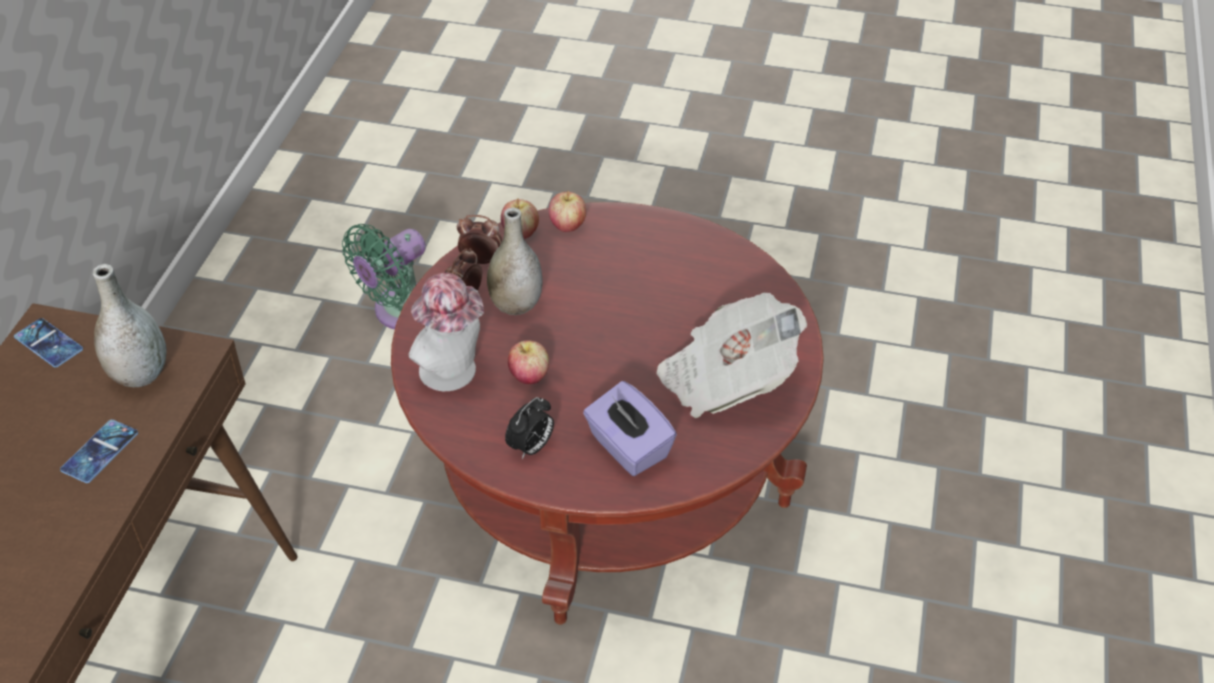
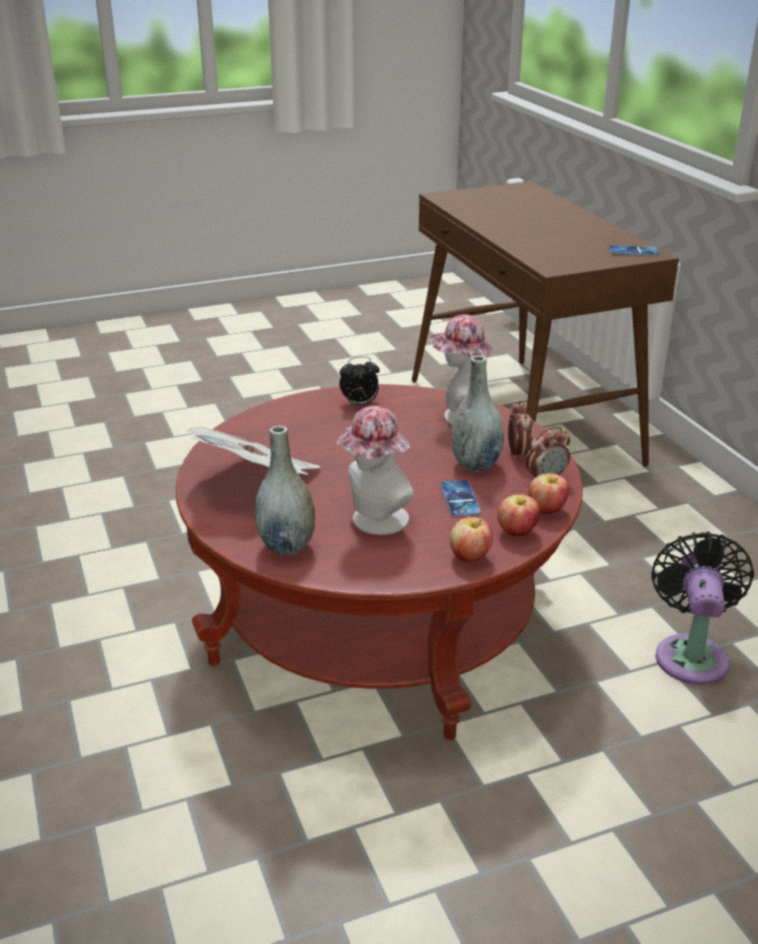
camera: 145 degrees right, 15 degrees down
(100, 451) = (527, 237): phone -> phone (459, 498)
(140, 375) = (563, 256): grey vase -> grey vase (286, 546)
(400, 311) = (691, 654): green fan -> black fan
(529, 376) = (408, 433): apple -> apple (470, 557)
(531, 448) = (359, 404): alarm clock -> alarm clock turned 105 degrees counterclockwise
(628, 447) = (295, 425): purple tissue box -> none
(665, 285) = (374, 522): none -> hat

